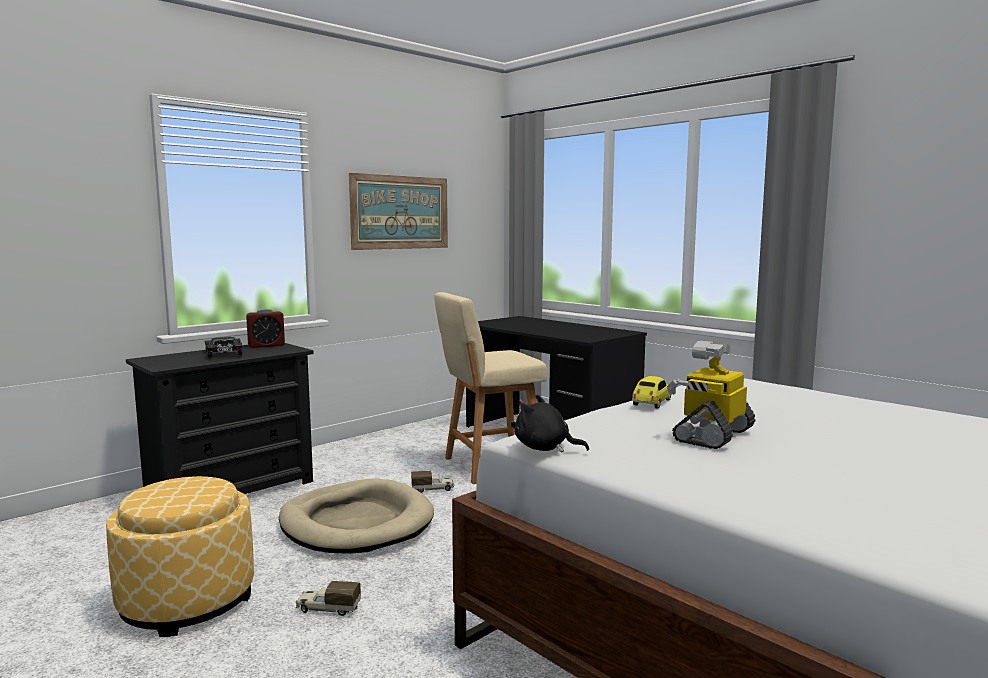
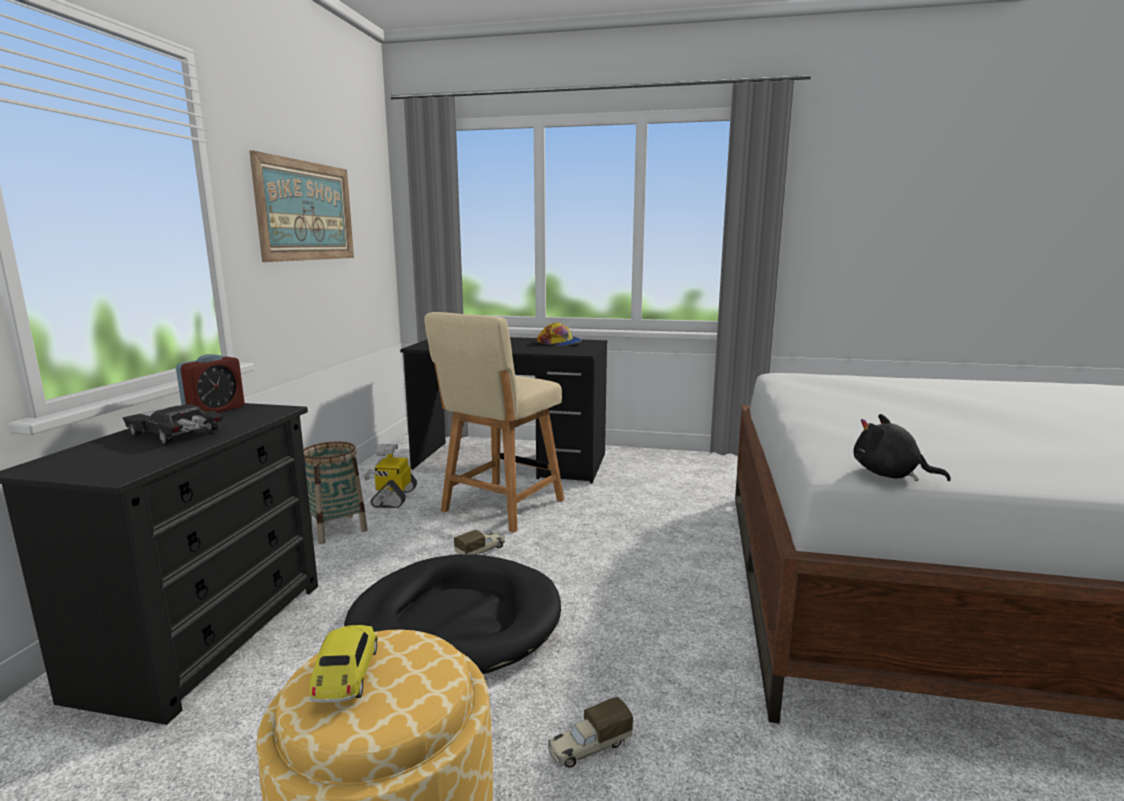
camera: 35 degrees left, 5 degrees up
(356, 523) = (456, 621): beige dog bed -> black dog bed
(366, 453) = (336, 529): none -> basket
(545, 448) = (890, 475): black plush toy -> black plush toy turned 45 degrees clockwise
(594, 330) = (560, 343): none -> cap
(651, 403) = (815, 408): toy car -> toy car (346, 676)
(712, 435) = (941, 429): toy robot -> toy robot (393, 497)

